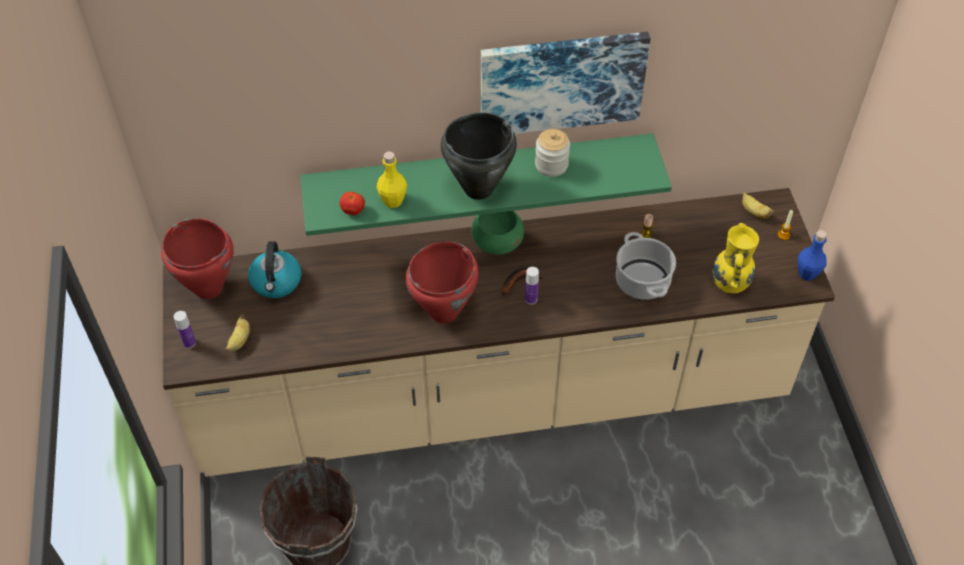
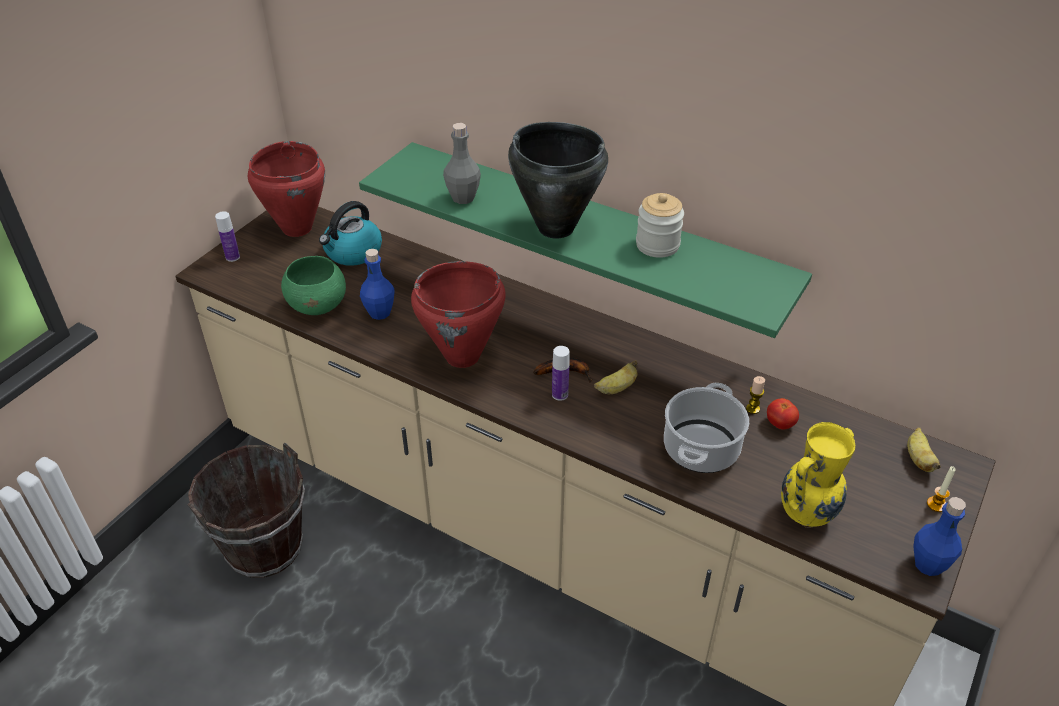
camera: 40 degrees right, 10 degrees down
(239, 341) = (270, 277): banana -> banana (616, 388)
(353, 211) = (418, 187): tomato -> tomato (780, 424)
(353, 316) = (379, 313): none -> blue bottle
(393, 201) = (463, 197): yellow bottle -> grey bottle
(497, 242) = (583, 328): green bowl -> green bowl (318, 305)
(561, 81) = (699, 133): picture -> none

